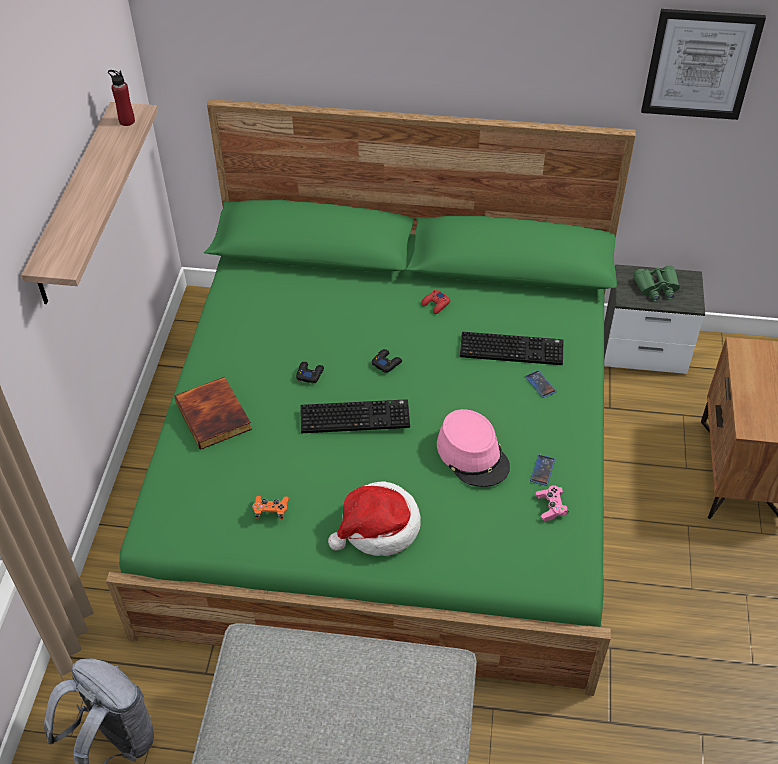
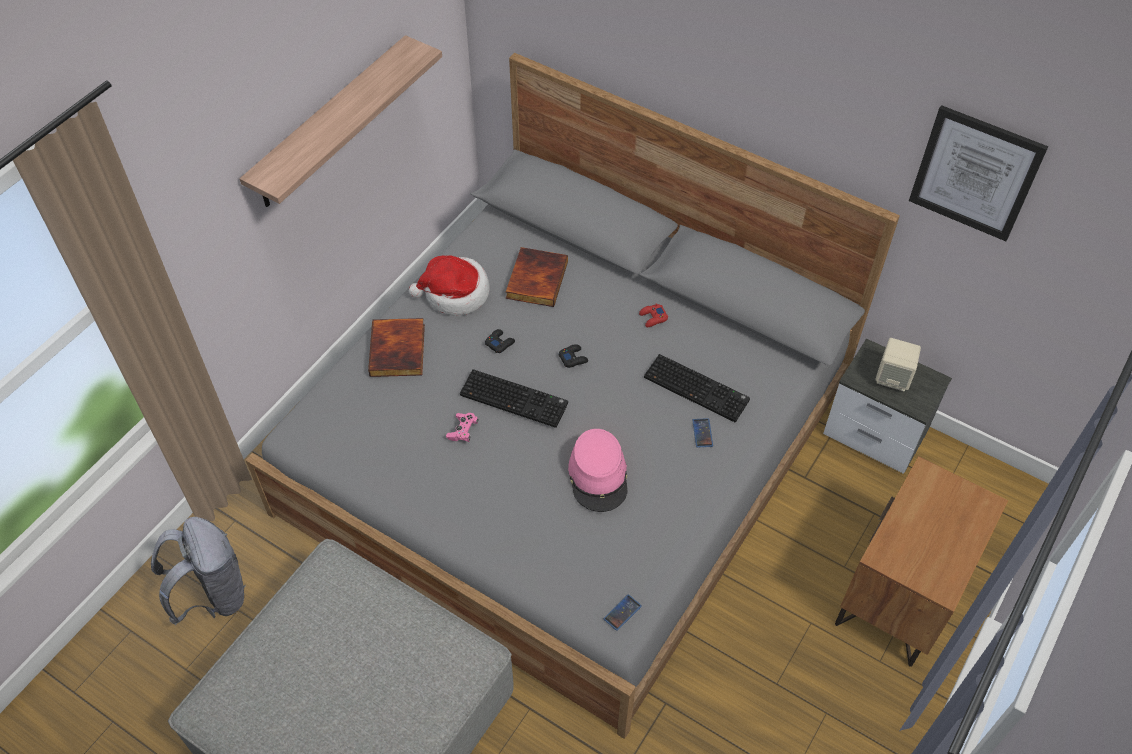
camera: 25 degrees right, 5 degrees up
(127, 121) = (407, 59): red bottle -> none
(271, 510) = (395, 455): orange game controller -> none
(308, 308) = (535, 279): none -> book
(378, 528) = (476, 508): hat -> hat (454, 293)
(390, 464) = (567, 449): green bed -> grey bed
(542, 470) = (653, 516): phone -> phone (622, 612)
(551, 507) = (639, 553): pink game controller -> pink game controller (463, 431)
(656, 288) = (893, 378): green binoculars -> beige speaker

